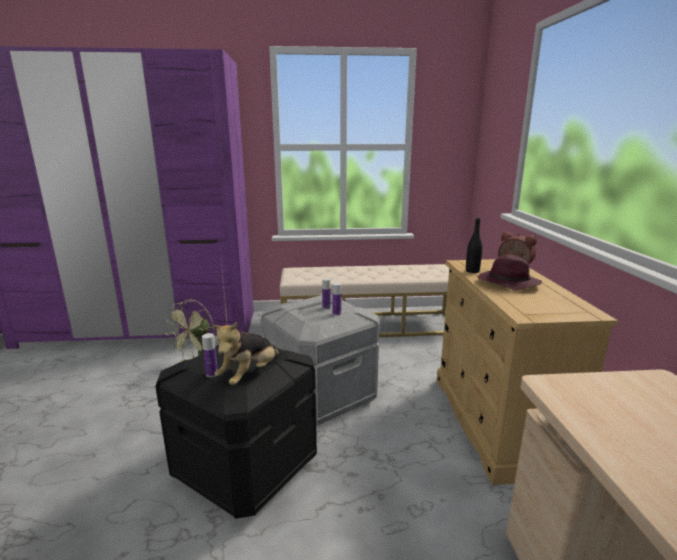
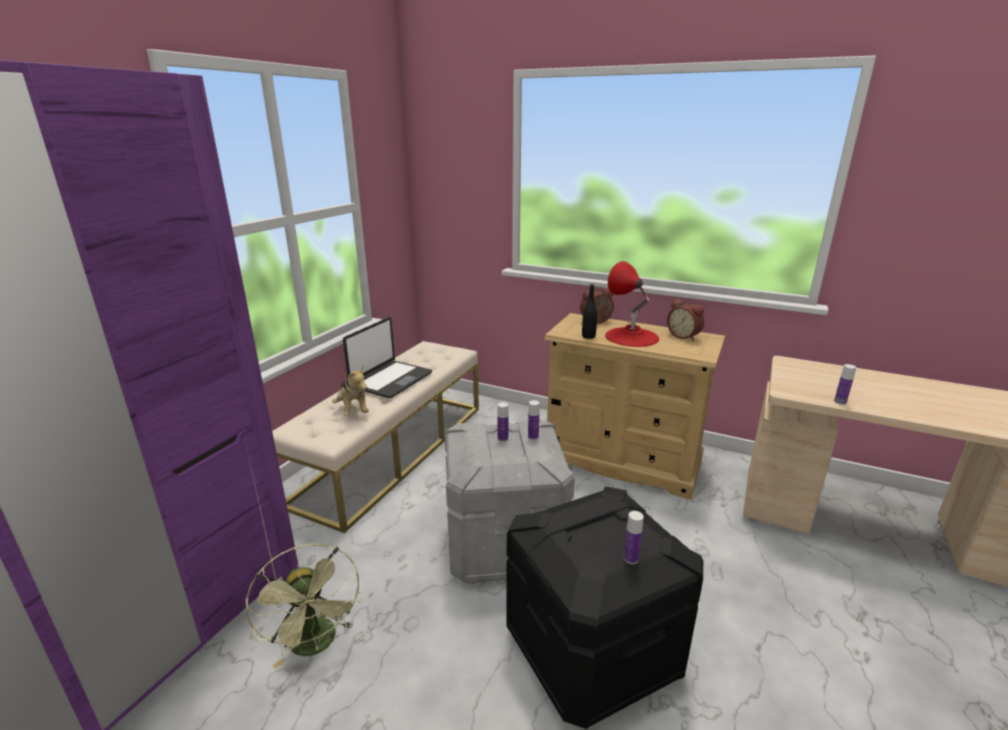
camera: 60 degrees left, 5 degrees up
(249, 375) = (647, 531): plush toy -> plush toy (353, 410)
(376, 271) = (390, 380): none -> laptop
(507, 283) = (631, 337): purple hat -> red table lamp
(562, 302) = (684, 336): none -> alarm clock
(590, 428) = (840, 402): none -> bottle

